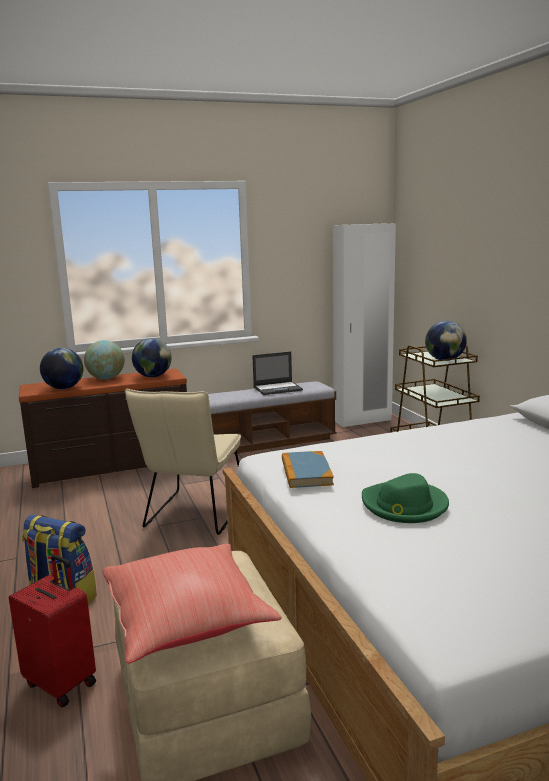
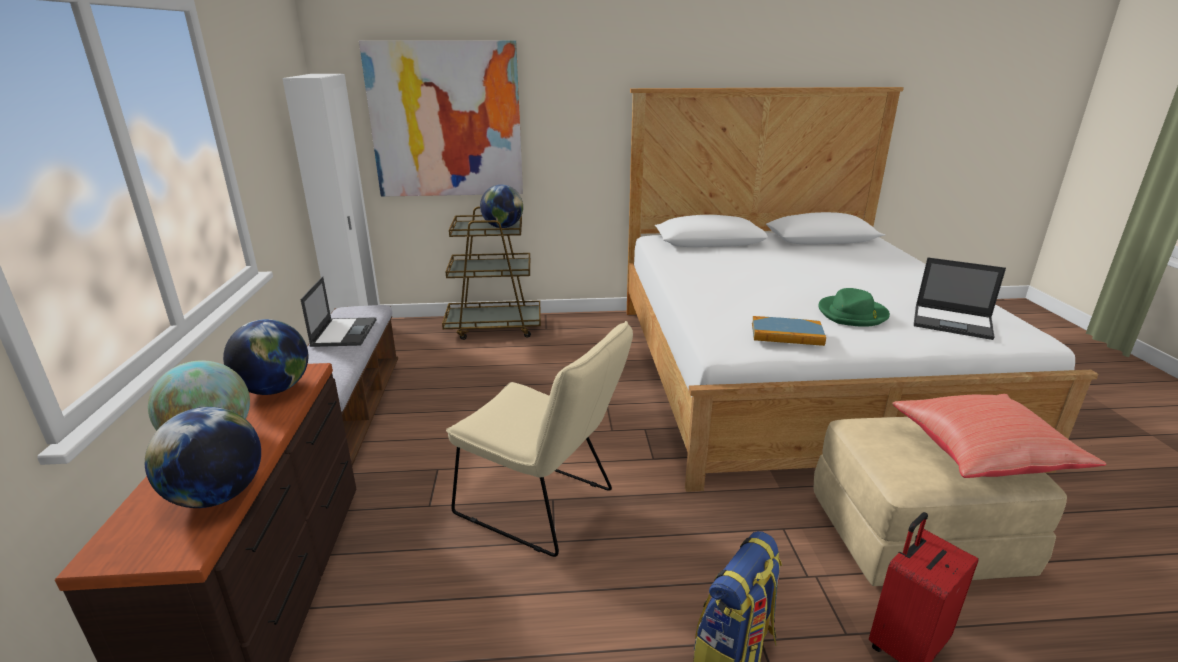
camera: 75 degrees left, 10 degrees up
(440, 568) = (953, 322): none -> laptop
(447, 262) = (446, 121): none -> picture

